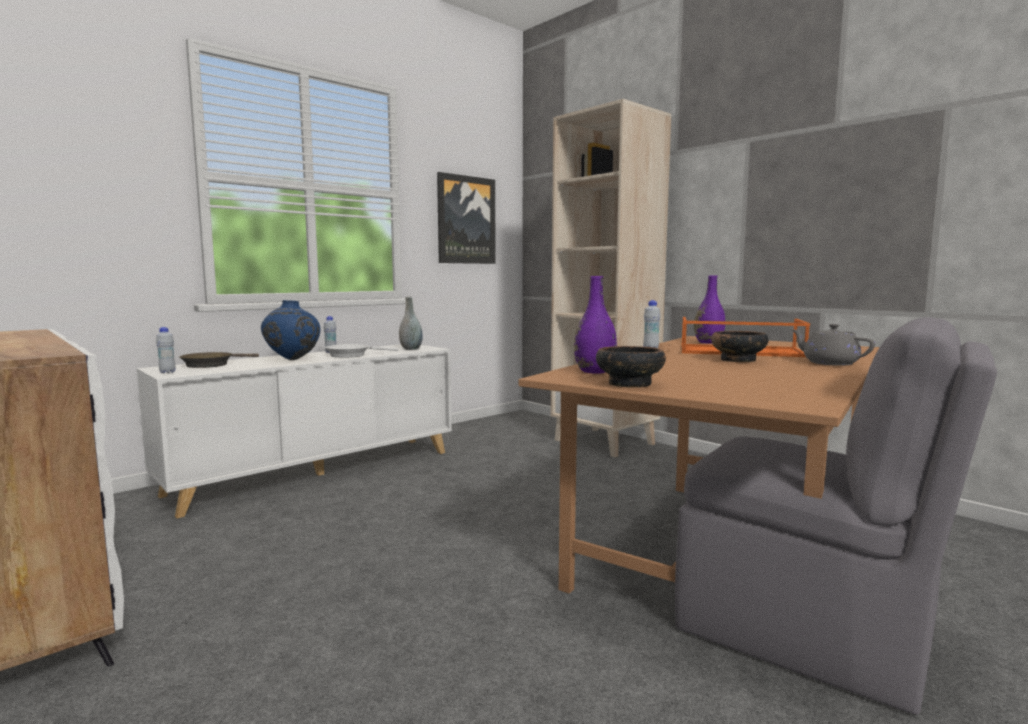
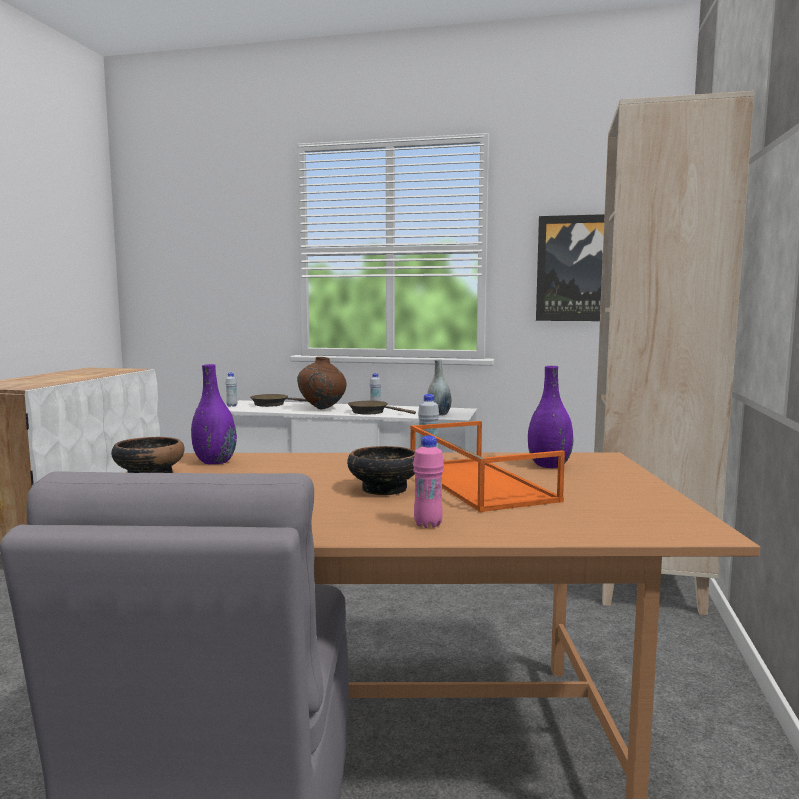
camera: 55 degrees right, 0 degrees up
(292, 360) = (322, 409): blue vase -> brown vase
(351, 355) = (371, 412): white frying pan -> brown frying pan
(829, 363) = (428, 524): grey teapot -> pink bottle

